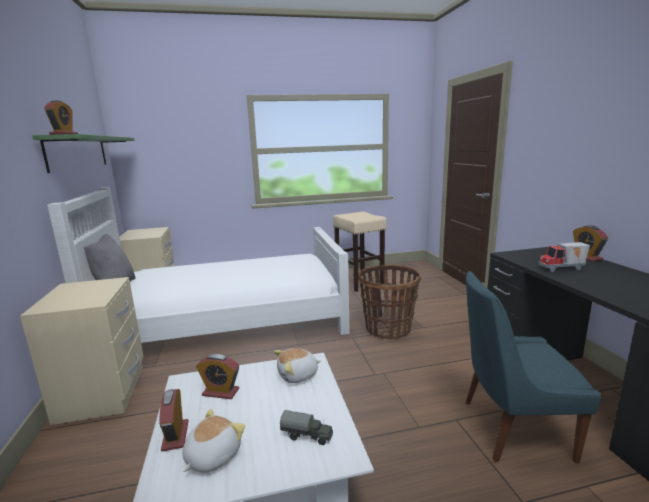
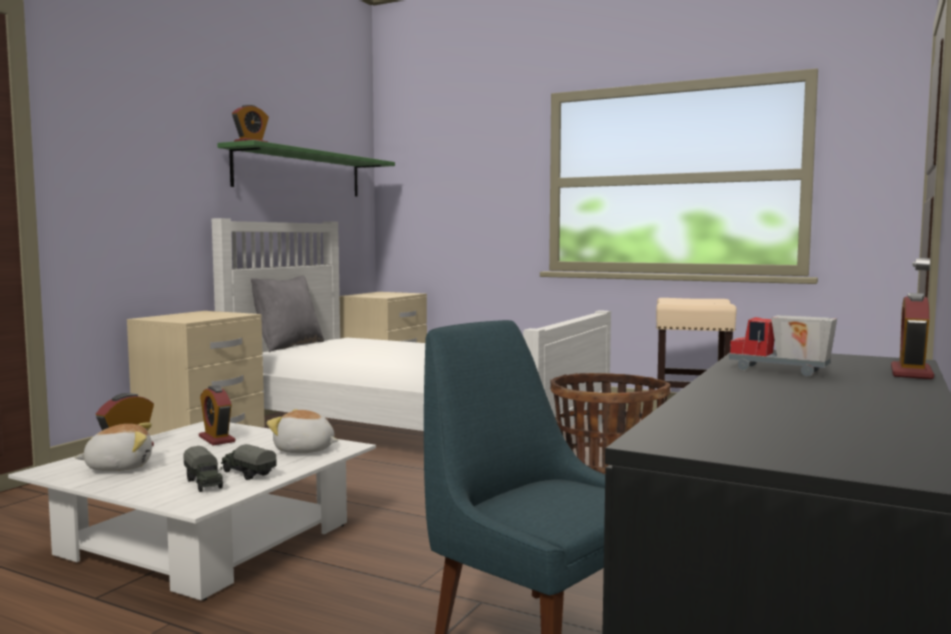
camera: 40 degrees right, 10 degrees down
(313, 412) = (247, 474): none -> toy truck

